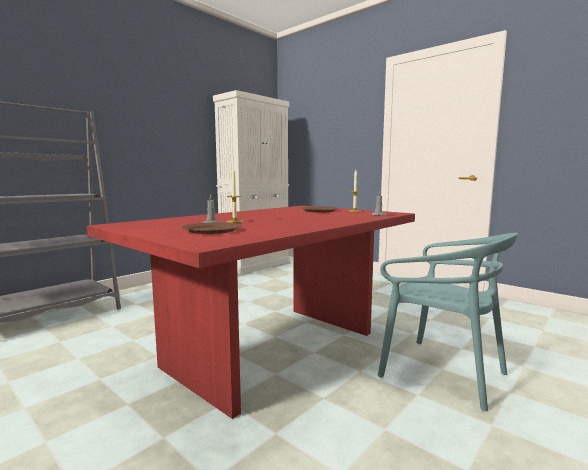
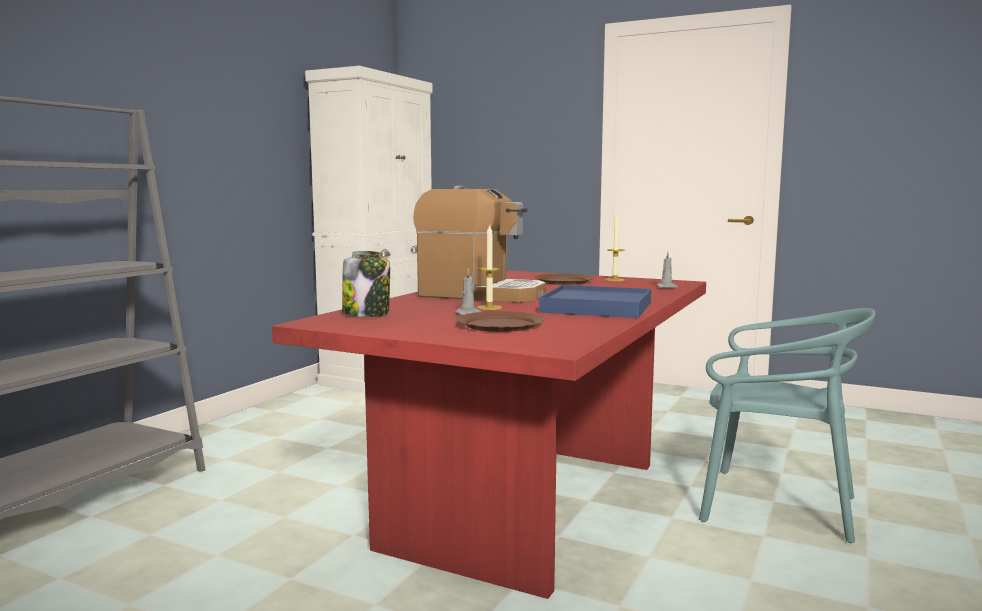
camera: 15 degrees left, 0 degrees up
(155, 222) = (367, 313): none -> jar
(250, 215) = (481, 295): none -> coffee machine
(302, 223) = (596, 307): none -> blue tray

